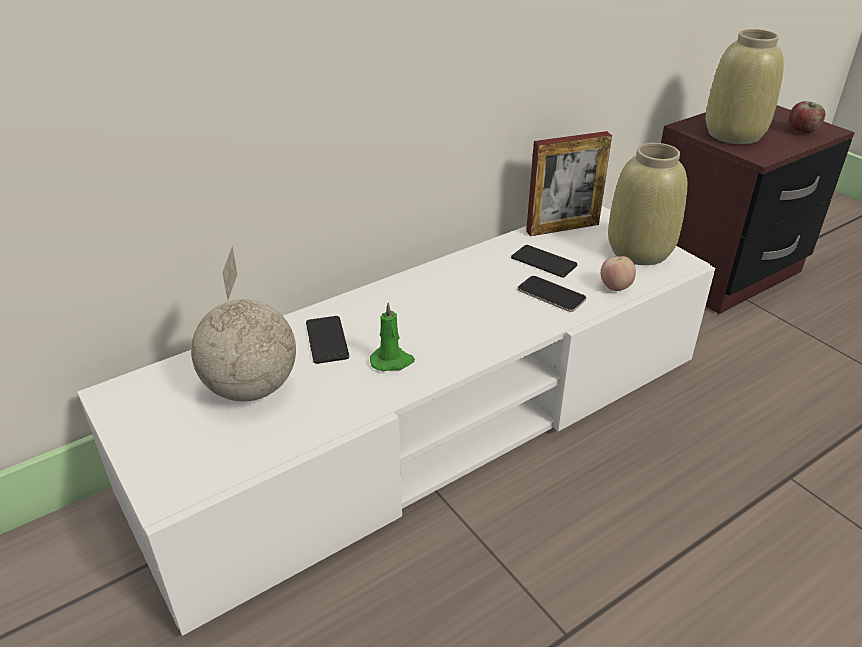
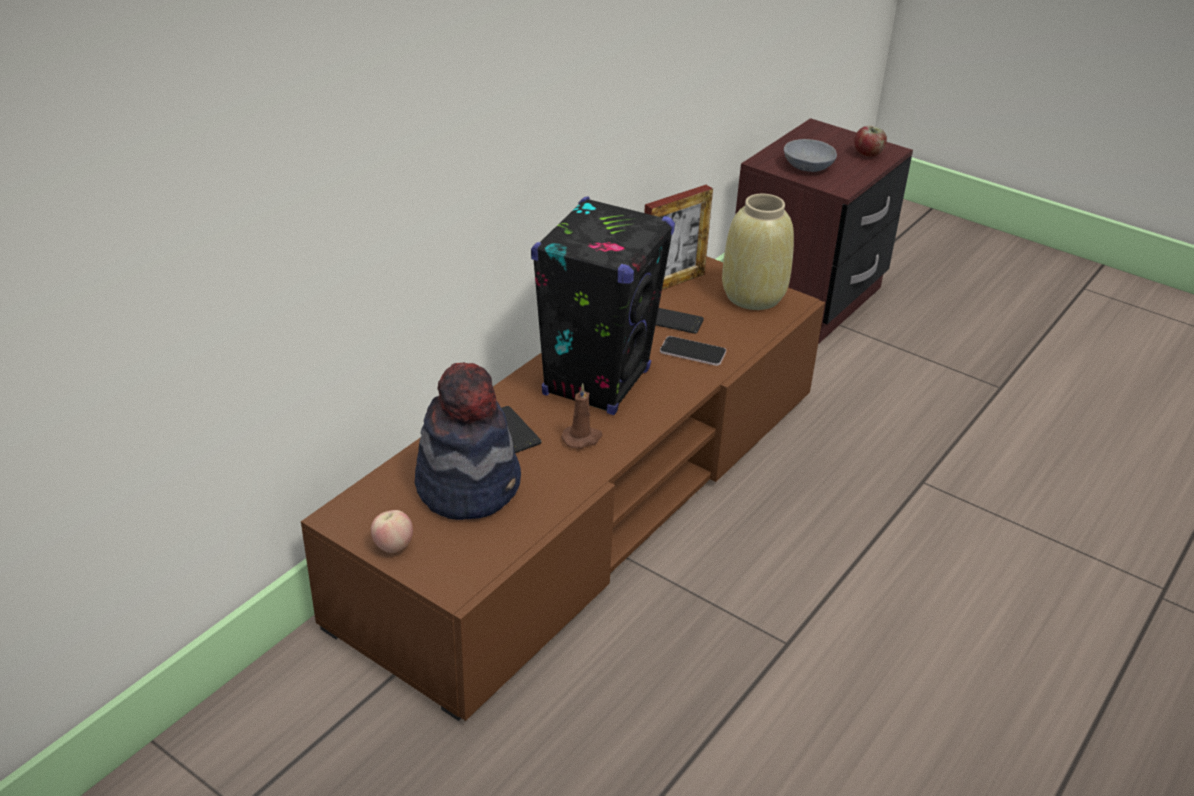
camera: 20 degrees left, 0 degrees up
(252, 388) = (469, 485): globe -> hat
(392, 361) = (582, 438): green candle -> brown candle
(431, 424) = (592, 500): white tv stand -> brown tv stand
(438, 308) = (596, 382): none -> black speaker
(615, 288) = (746, 336): apple -> apple (393, 546)
(734, 135) = (810, 166): beige vase -> grey bowl

